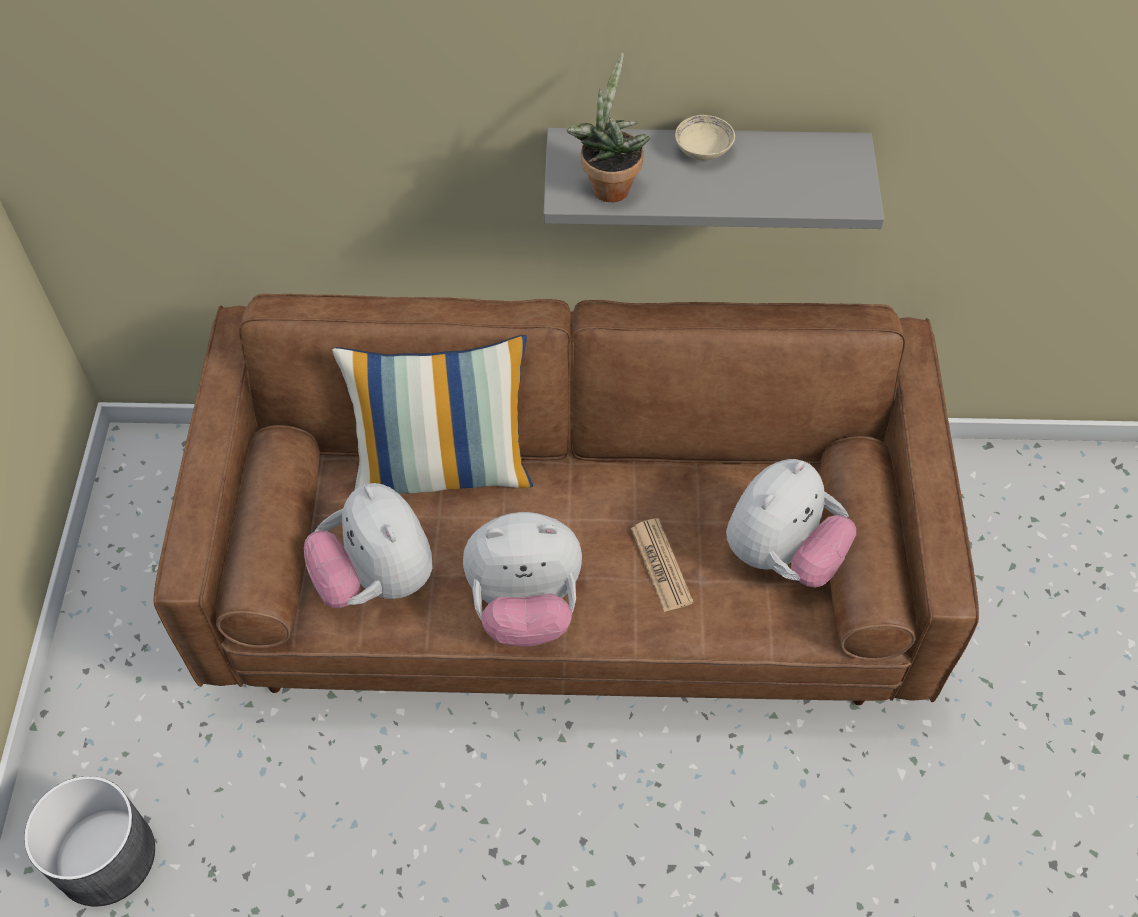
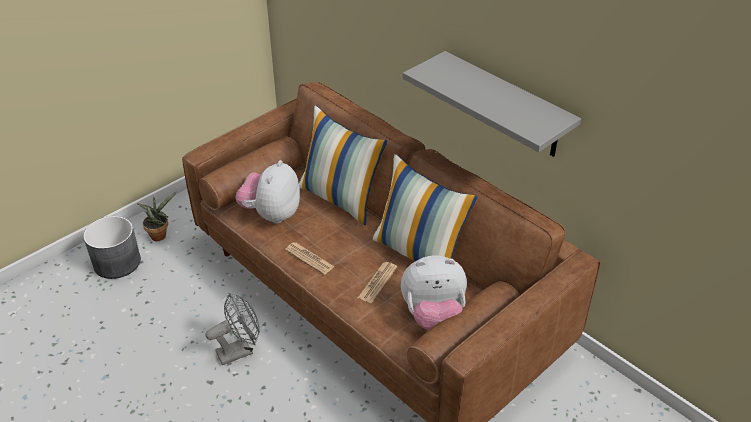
camera: 45 degrees right, 15 degrees down
(485, 819) = (240, 350): none -> grey fan
(525, 606) = (309, 258): plush toy -> newspaper
(608, 185) = (440, 77): potted plant -> potted plant (160, 234)
(656, 472) = (419, 253): none -> pillow
(703, 150) = (495, 86): beige bowl -> none

